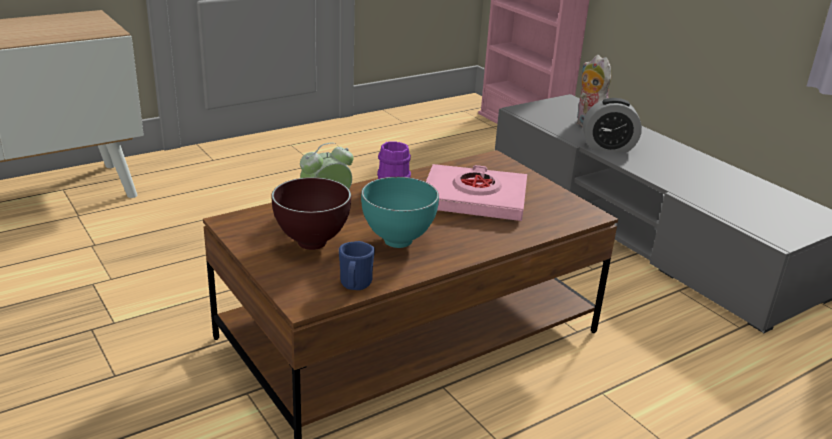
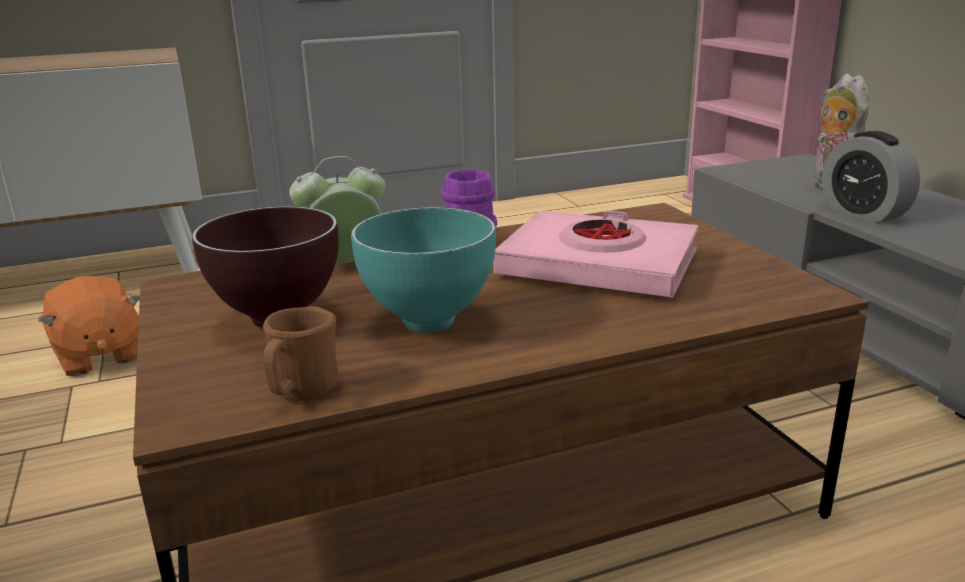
camera: 15 degrees right, 5 degrees down
(97, 260) = (98, 356): none -> orange plush toy
(355, 286) = (302, 393): blue mug -> brown mug
(608, 147) = (863, 213): alarm clock -> alarm clock turned 45 degrees clockwise

